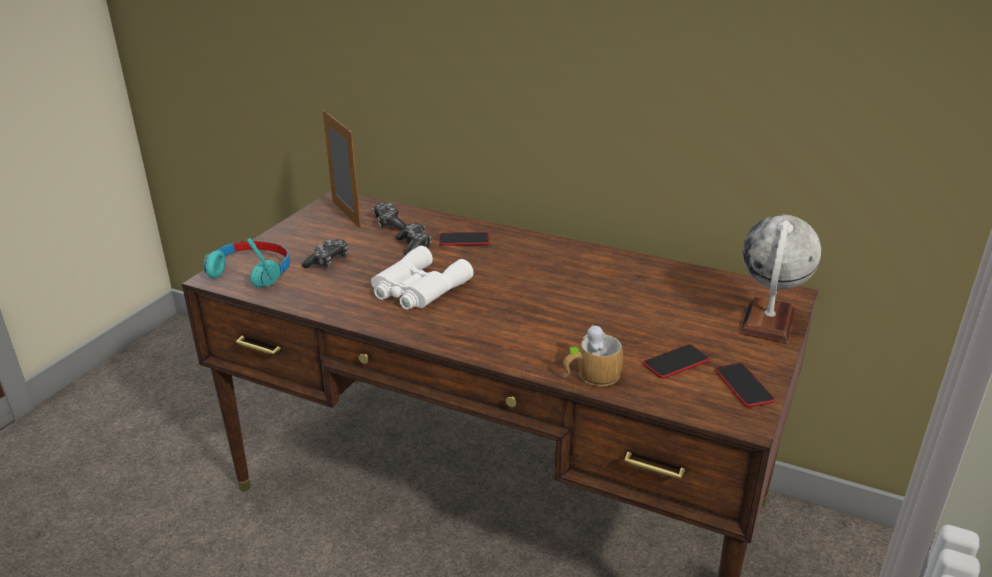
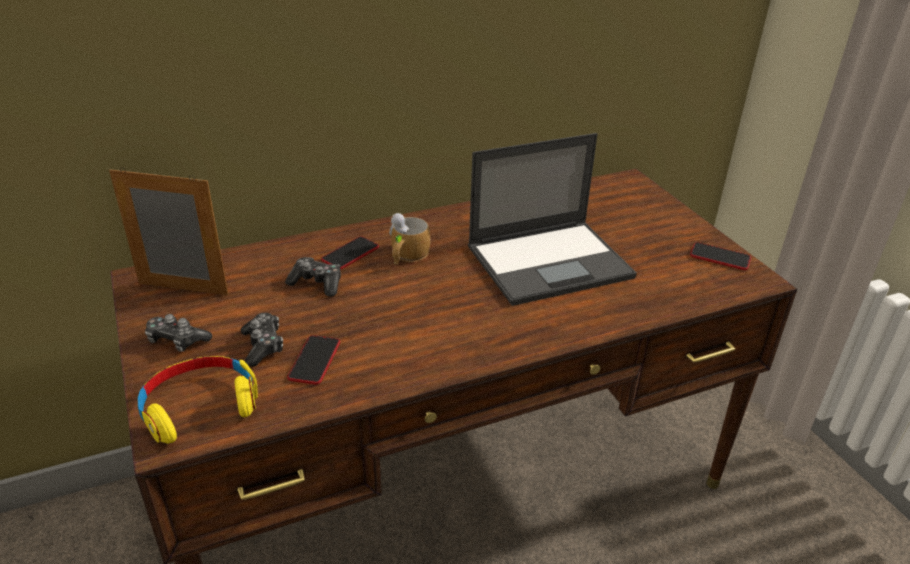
camera: 50 degrees left, 5 degrees up
(251, 272) = (200, 407): turquoise headphones -> yellow headphones
(389, 223) = (248, 274): game controller -> game controller (177, 340)
(417, 289) = (398, 320): white binoculars -> none
(587, 311) = (551, 261): none -> laptop
(591, 375) = (641, 308): mug -> mug (406, 256)
(676, 362) = (664, 265): phone -> phone (314, 360)
(768, 322) = (654, 205): globe -> none

